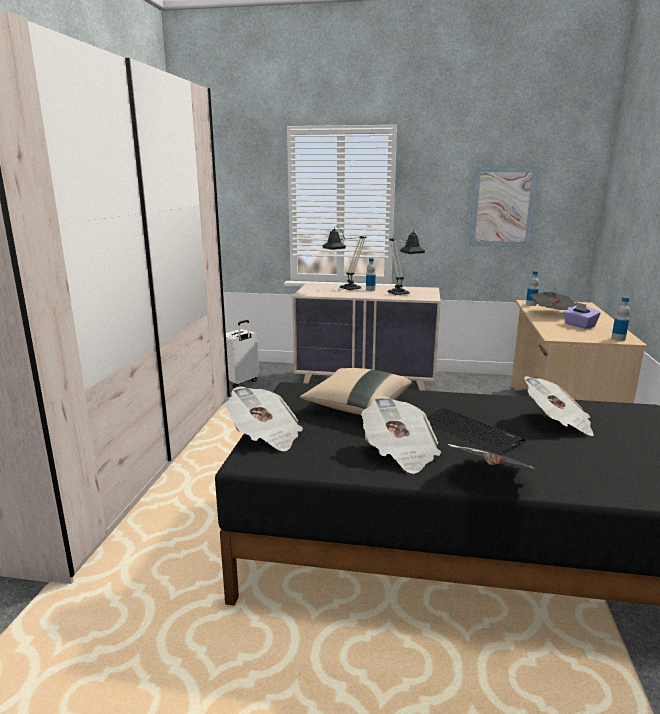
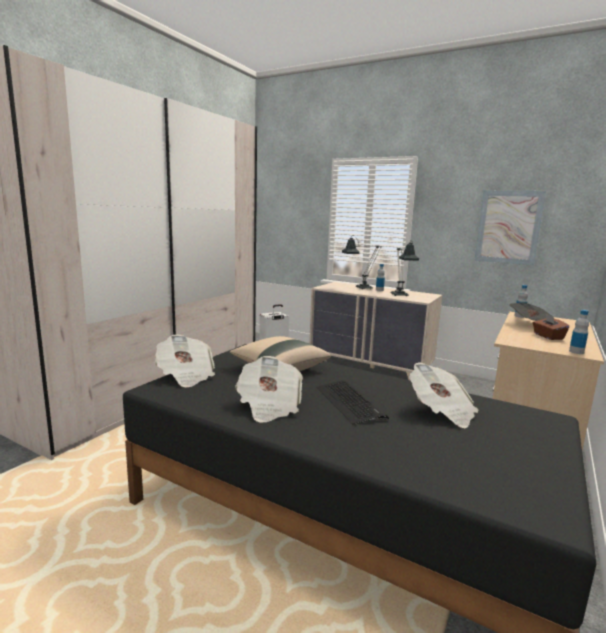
camera: 20 degrees right, 5 degrees down
(491, 477) = (322, 440): newspaper -> none
(579, 325) = (548, 336): purple tissue box -> brown tissue box

